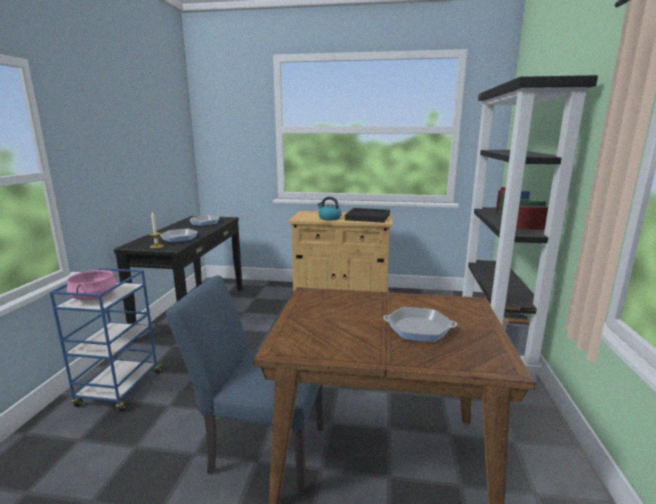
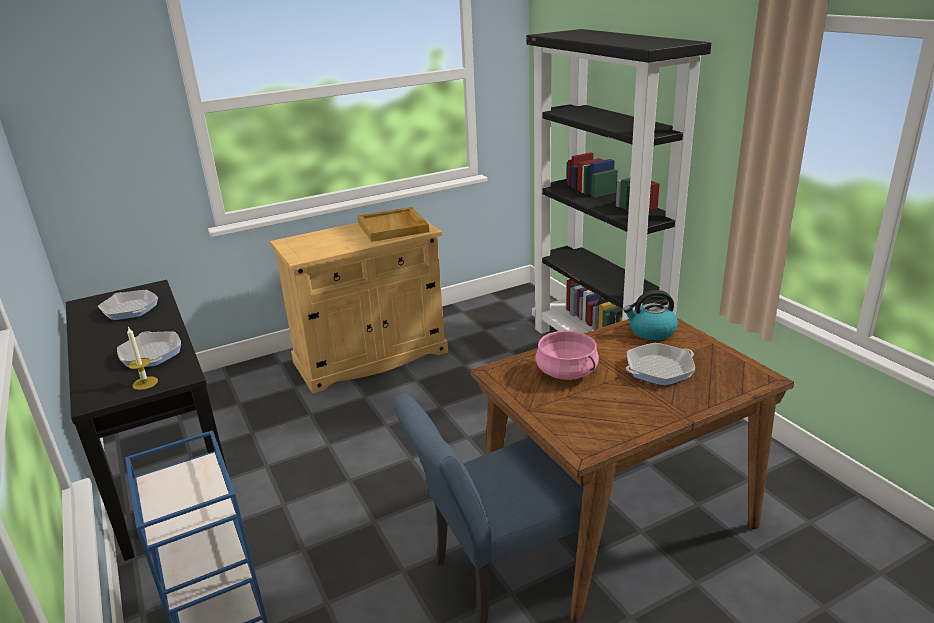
camera: 35 degrees left, 10 degrees up
(94, 297) = (182, 504): pink cooking pot -> pink cooking pot (567, 372)
(329, 218) = (344, 244): kettle -> kettle (651, 331)
(368, 217) = (393, 227): black tray -> beige tray

